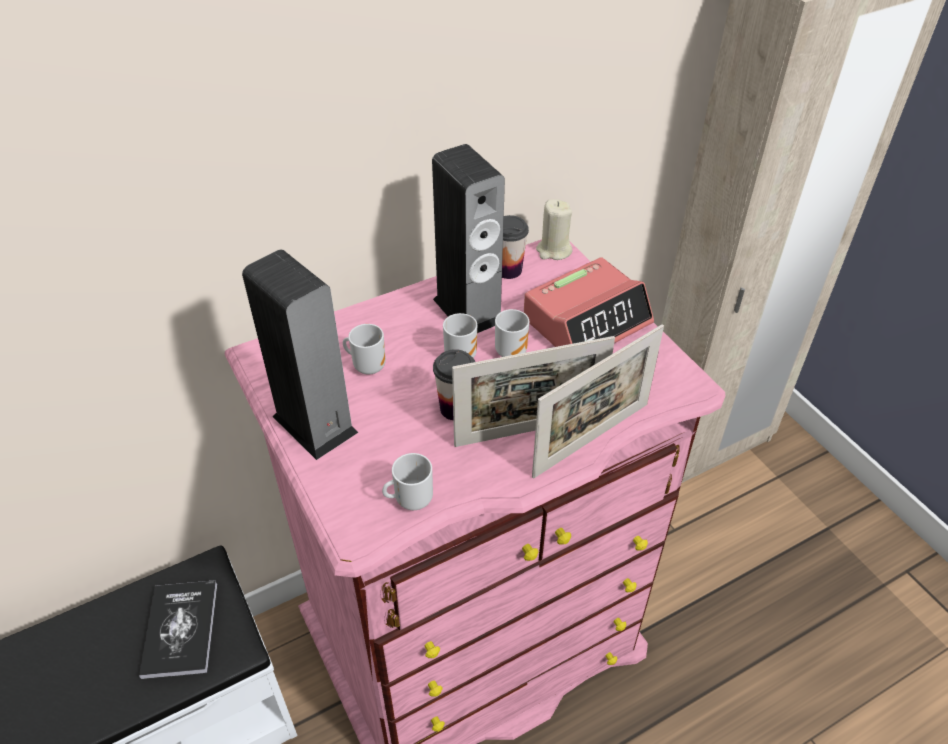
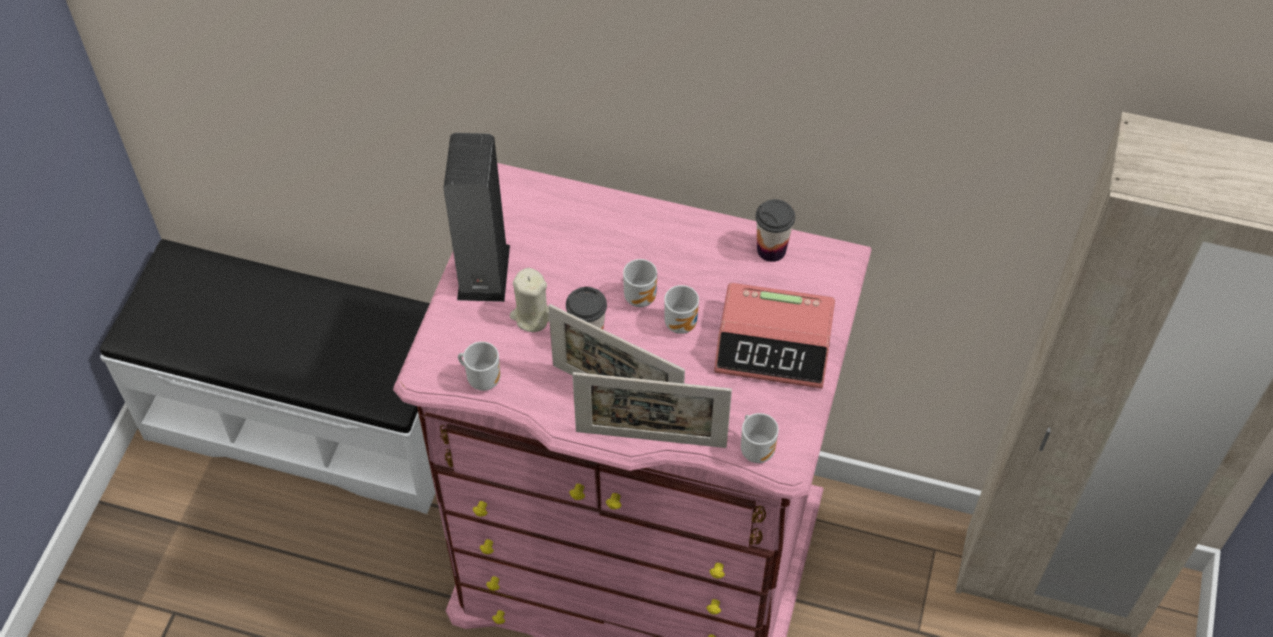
camera: 45 degrees right, 10 degrees up
(180, 629) = (370, 353): book -> none
(368, 366) = (567, 253): mug -> mug (757, 449)
(468, 310) = (694, 262): speaker -> none
(553, 250) = (833, 259): beige candle -> beige candle (531, 316)

